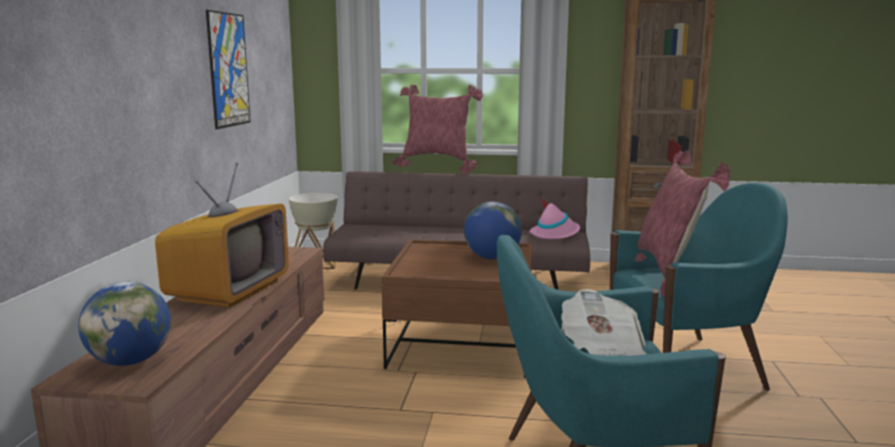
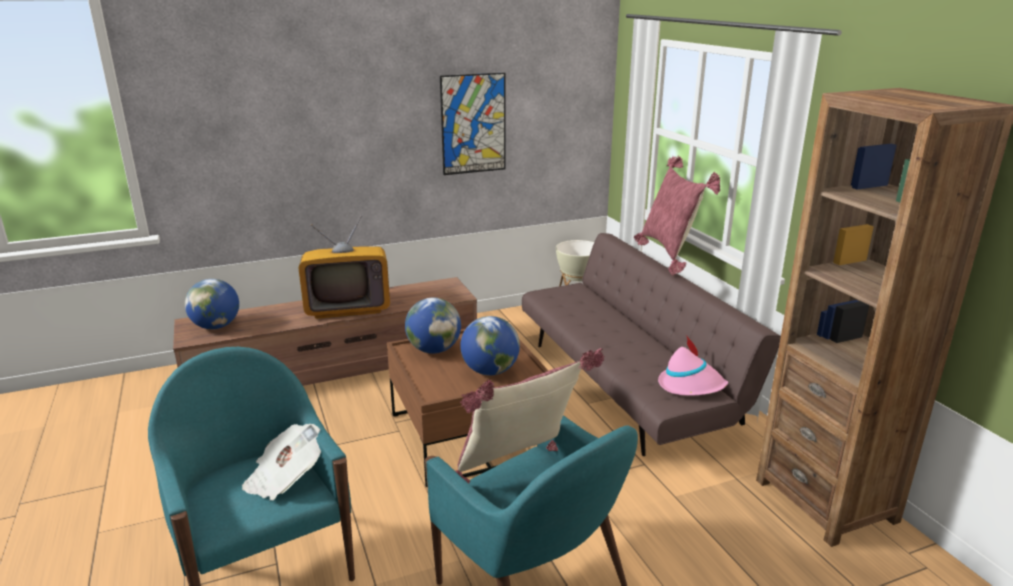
camera: 60 degrees right, 10 degrees up
(423, 266) = (434, 350): none -> globe

